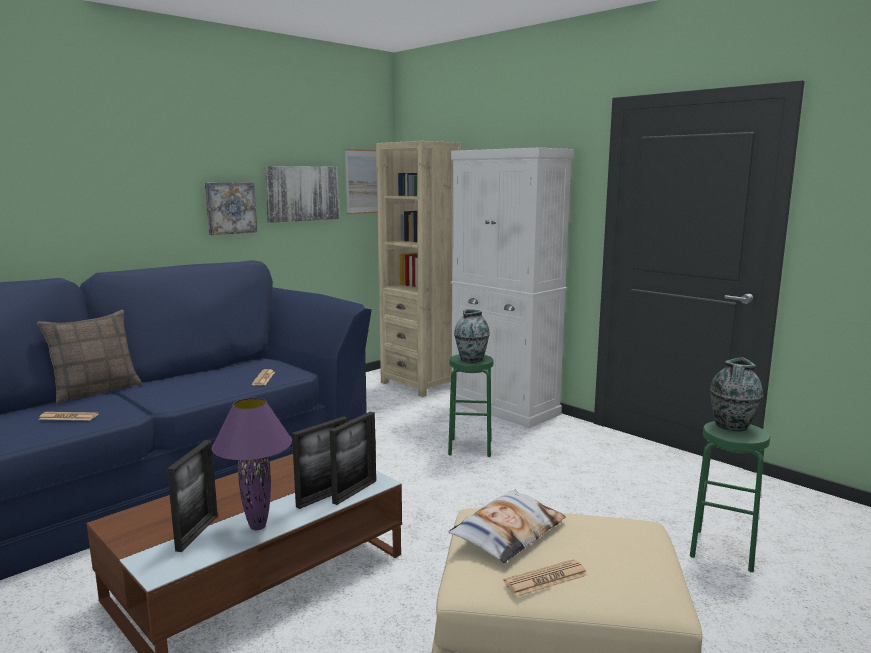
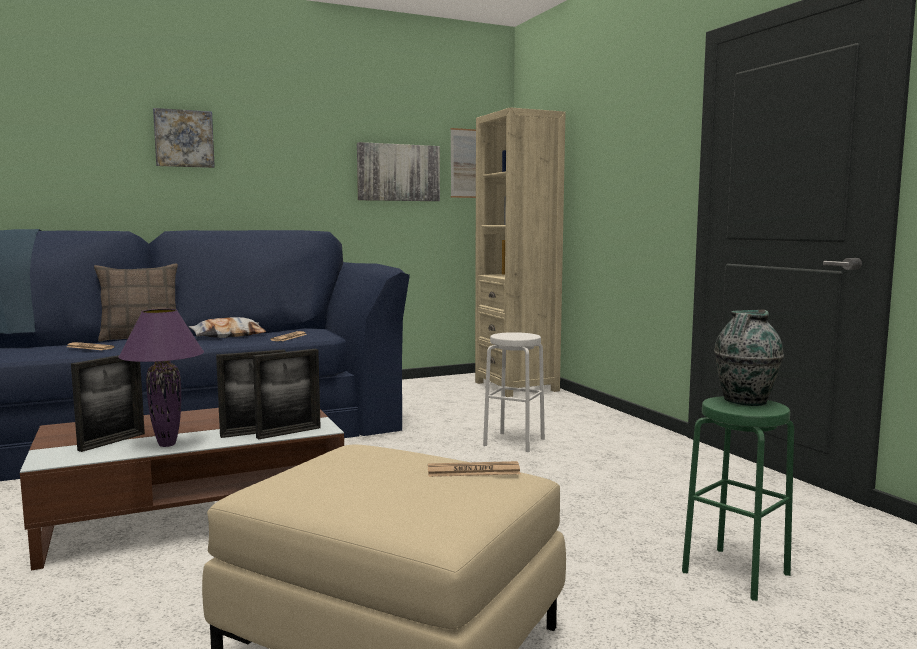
camera: 20 degrees right, 5 degrees down
(230, 208) = (317, 183): picture -> picture (184, 138)
(470, 447) = (514, 442): green stool -> white stool
(471, 360) = (514, 336): vase -> none
(504, 407) = (590, 414): white cabinet -> none
(508, 532) = (355, 460): pillow -> pillow (228, 335)
(545, 579) = (334, 495): newspaper -> newspaper (473, 471)

